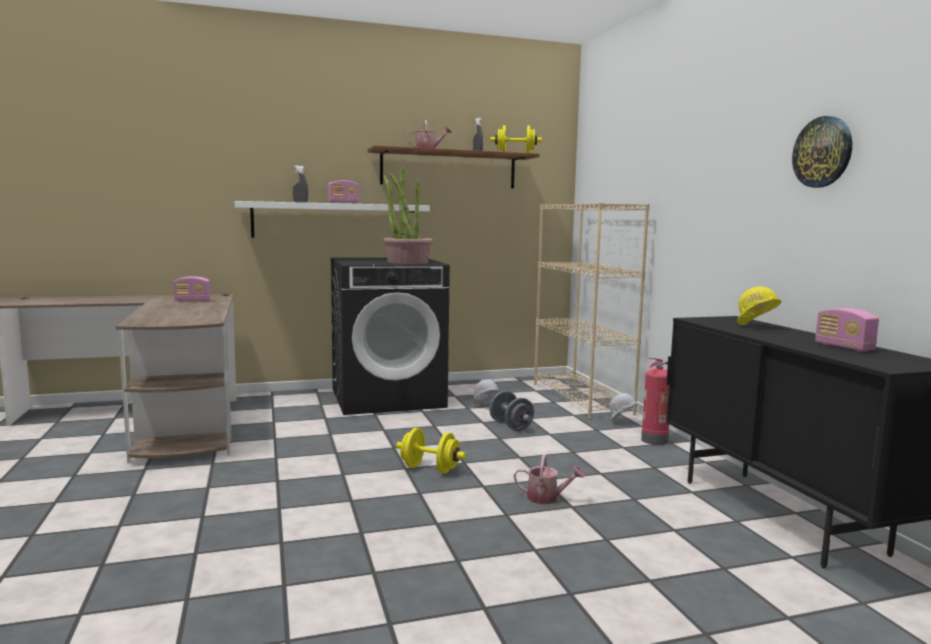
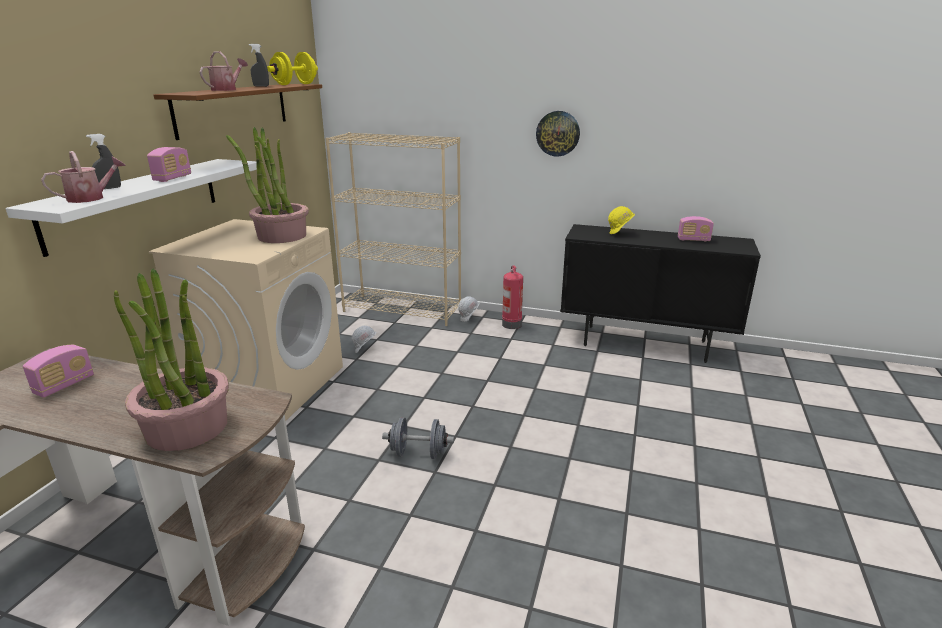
camera: 55 degrees left, 15 degrees up
(162, 317) = (187, 428): none -> potted plant
(388, 398) = (270, 384): black washing machine -> beige washing machine
(430, 469) = (469, 425): yellow dumbbell -> none
(511, 426) = (422, 358): grey dumbbell -> grey dumbbell (418, 453)
(547, 498) = (566, 399): watering can -> watering can (91, 198)
(822, 152) = (646, 111): wall clock -> wall clock (558, 133)

